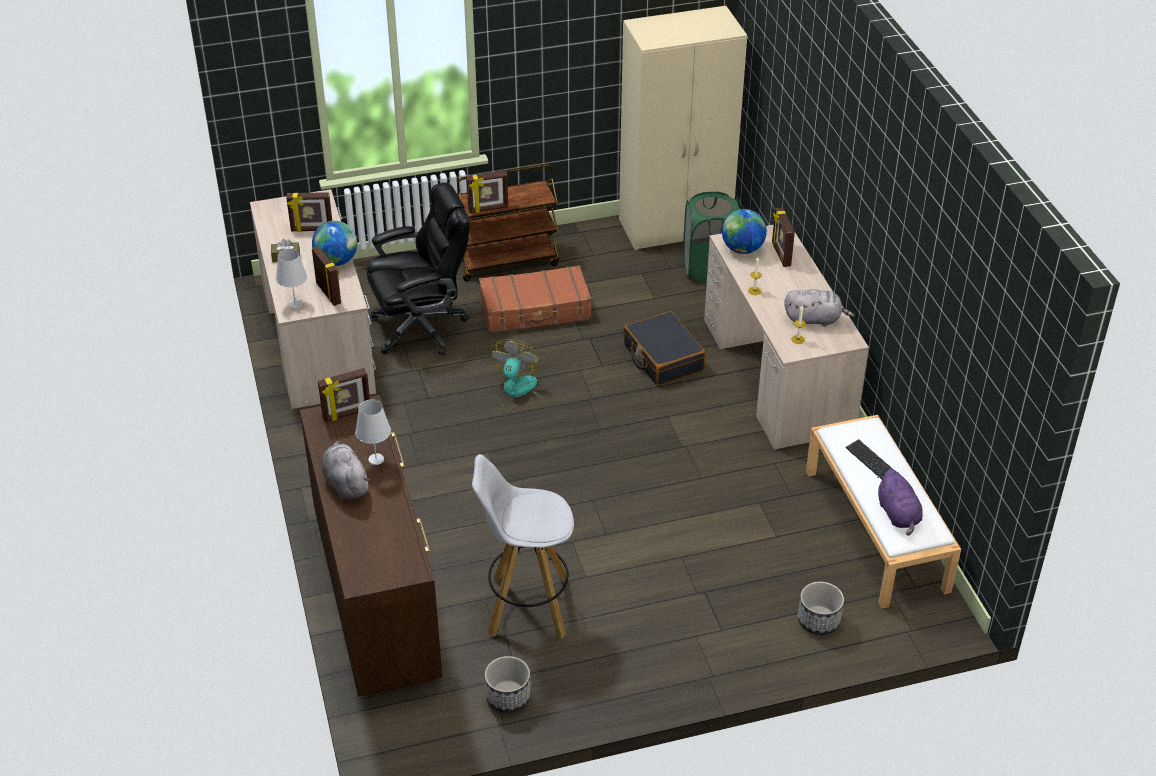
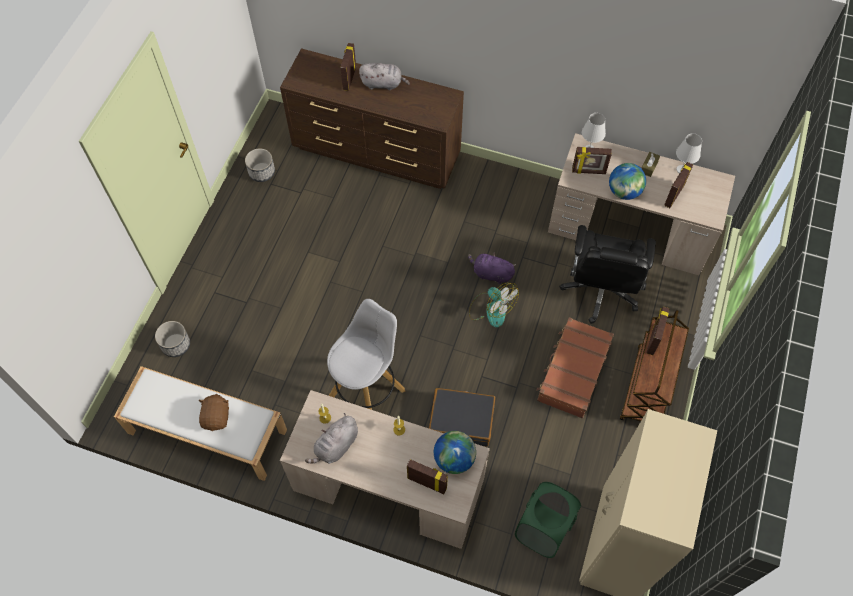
camera: 125 degrees right, 20 degrees up
(347, 414) = (441, 110): picture frame -> picture frame (349, 78)
(376, 459) = (391, 105): white table lamp -> white table lamp (681, 170)
(526, 607) = (311, 212): white stool -> white stool (368, 392)
(870, 461) = (217, 417): keyboard -> brown plush toy
(898, 515) = (163, 396): purple plush toy -> purple plush toy (491, 274)

